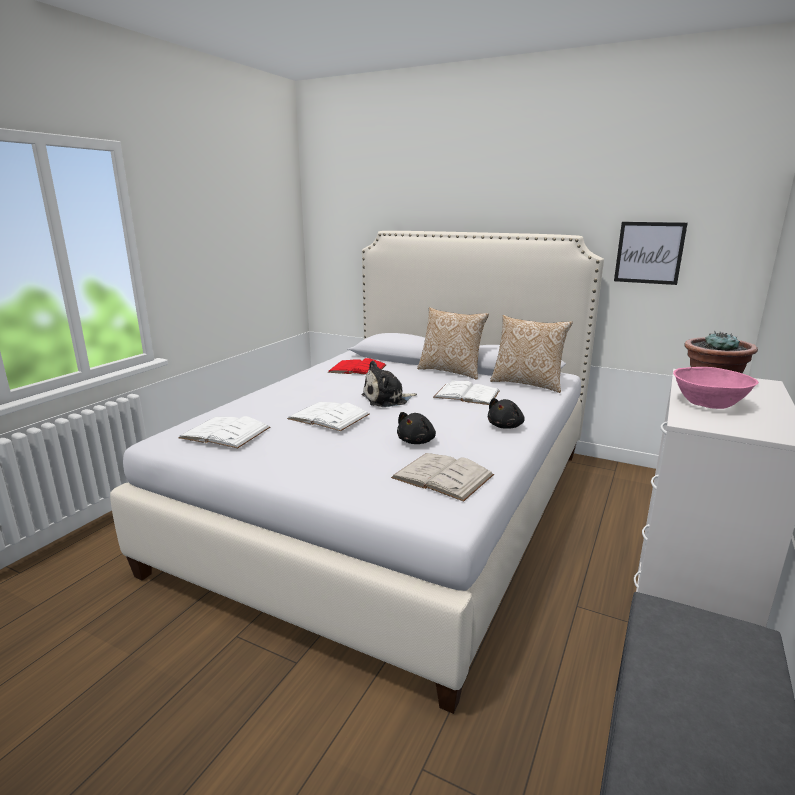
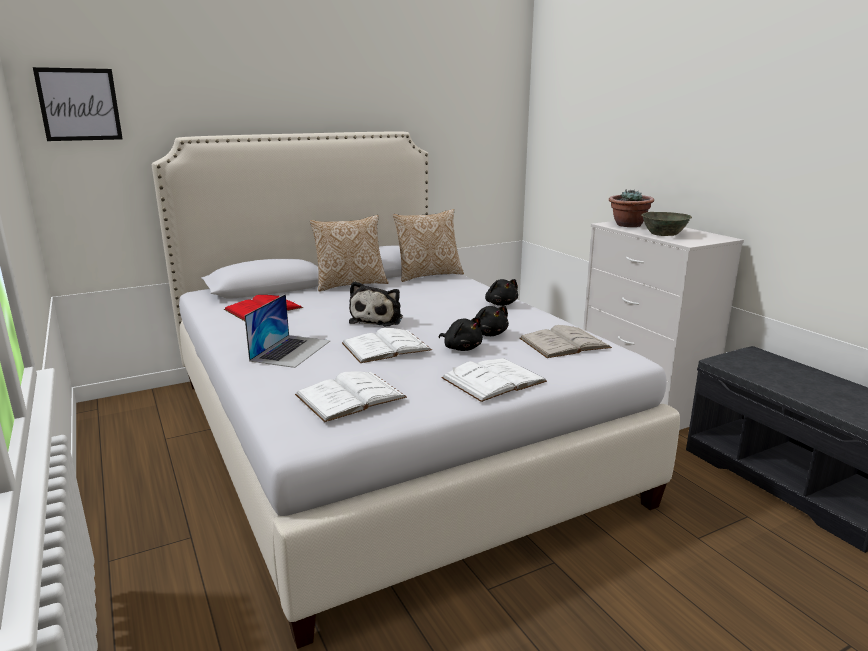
camera: 55 degrees left, 0 degrees up
(291, 397) = (291, 350): none -> laptop
(368, 441) = (461, 348): none -> black plush toy
(466, 394) = (415, 295): white book -> white book (493, 380)
(649, 253) = (453, 144): picture -> picture (79, 104)
(708, 403) = (663, 234): pink bowl -> grey bowl

